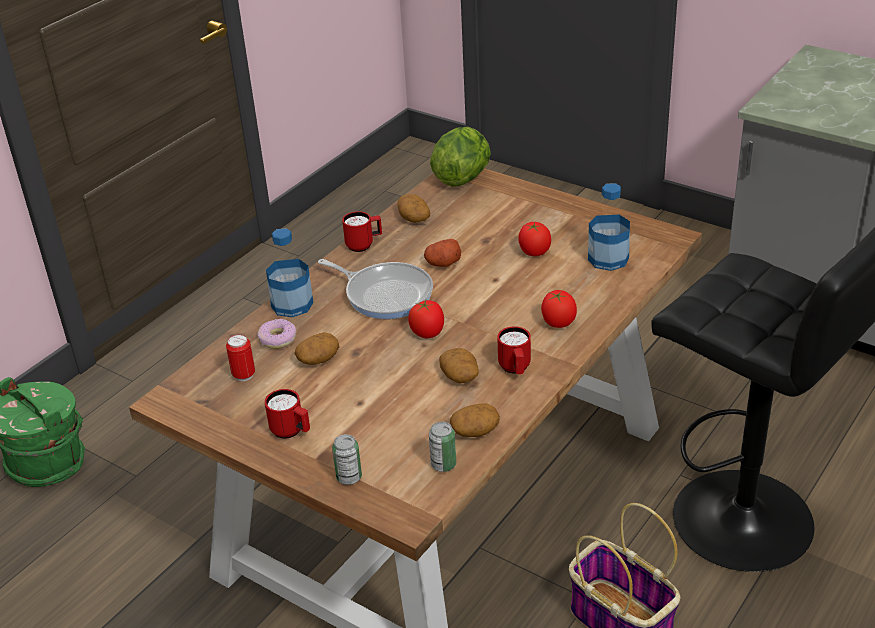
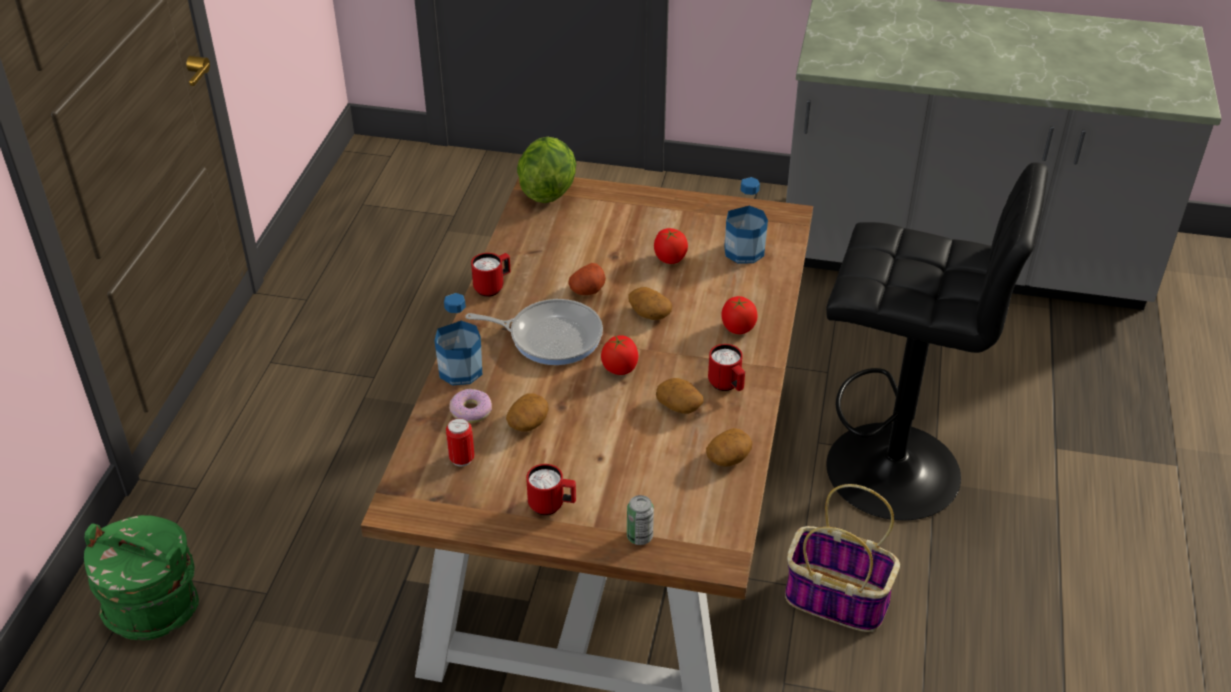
camera: 25 degrees left, 5 degrees up
(413, 217) = (524, 246): potato -> potato (649, 313)
(443, 464) = (720, 499): can -> none

